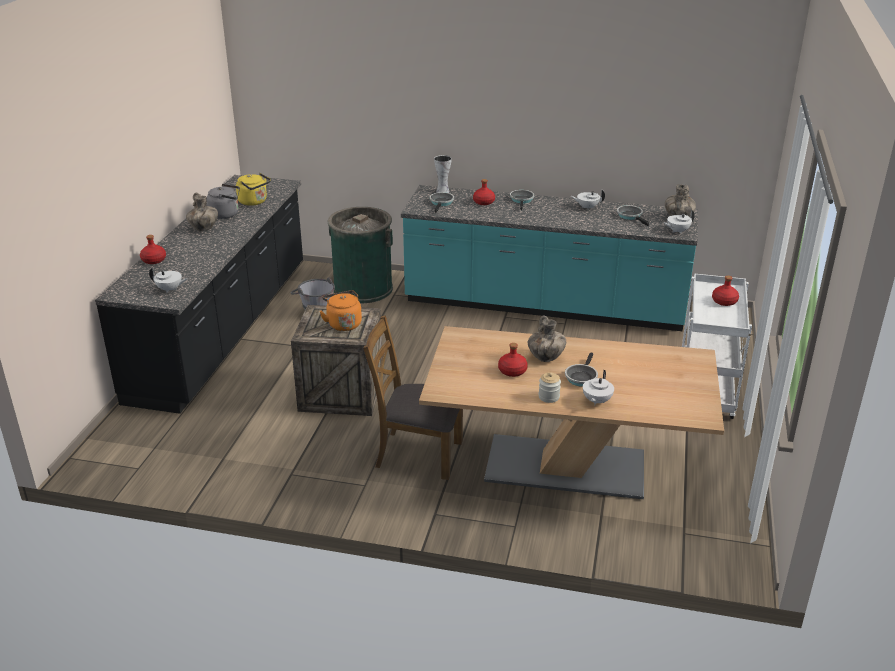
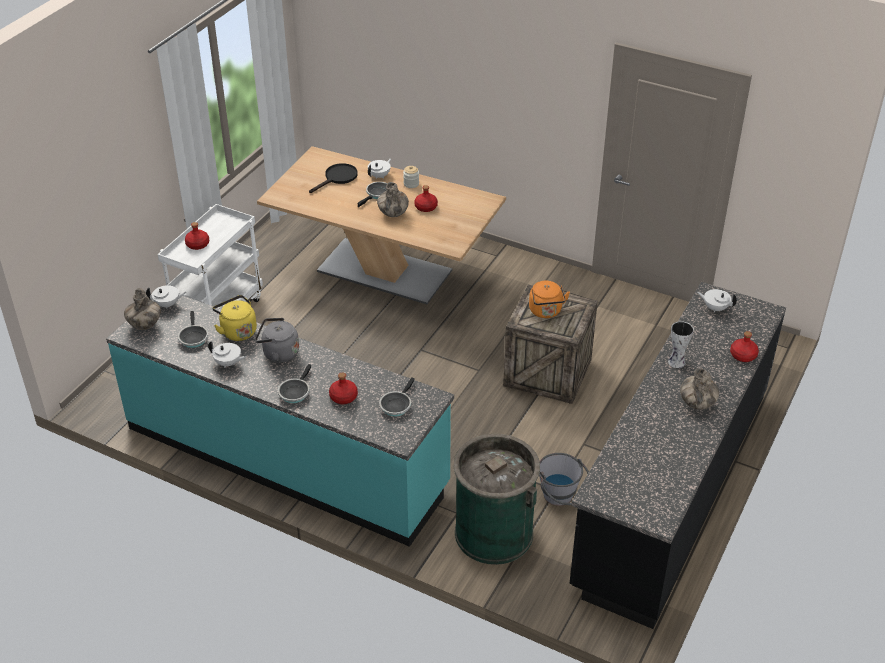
camera: 165 degrees left, 10 degrees up
(226, 214) = (672, 431): grey kettle -> grey kettle (278, 353)
(254, 202) = (637, 453): yellow kettle -> yellow kettle (237, 331)
(418, 454) = (494, 301): brown chair -> none
(442, 191) = (384, 432): vase -> vase (677, 363)
(646, 390) = (338, 178): none -> black frying pan

